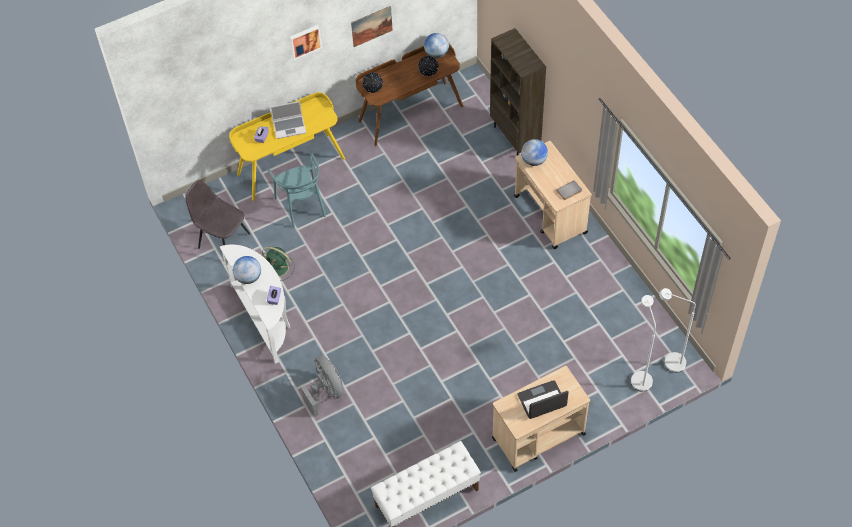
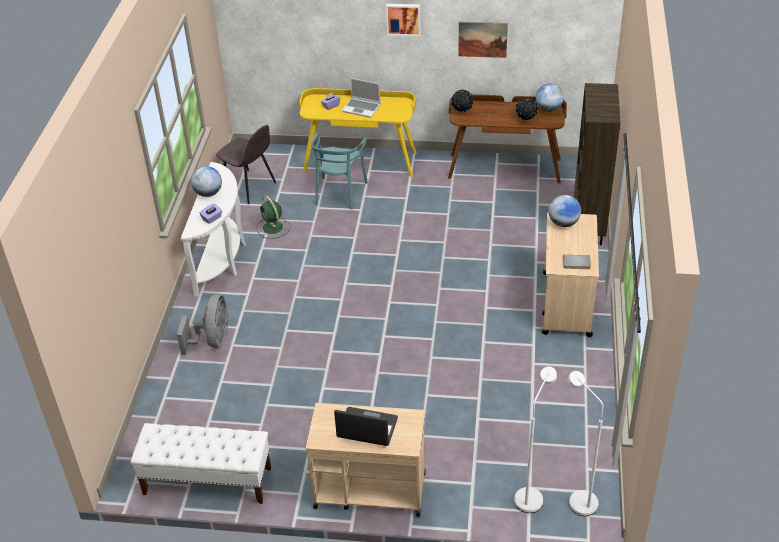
camera: 35 degrees right, 15 degrees down
(223, 240) = (249, 187): grey chair -> grey chair turned 150 degrees clockwise

